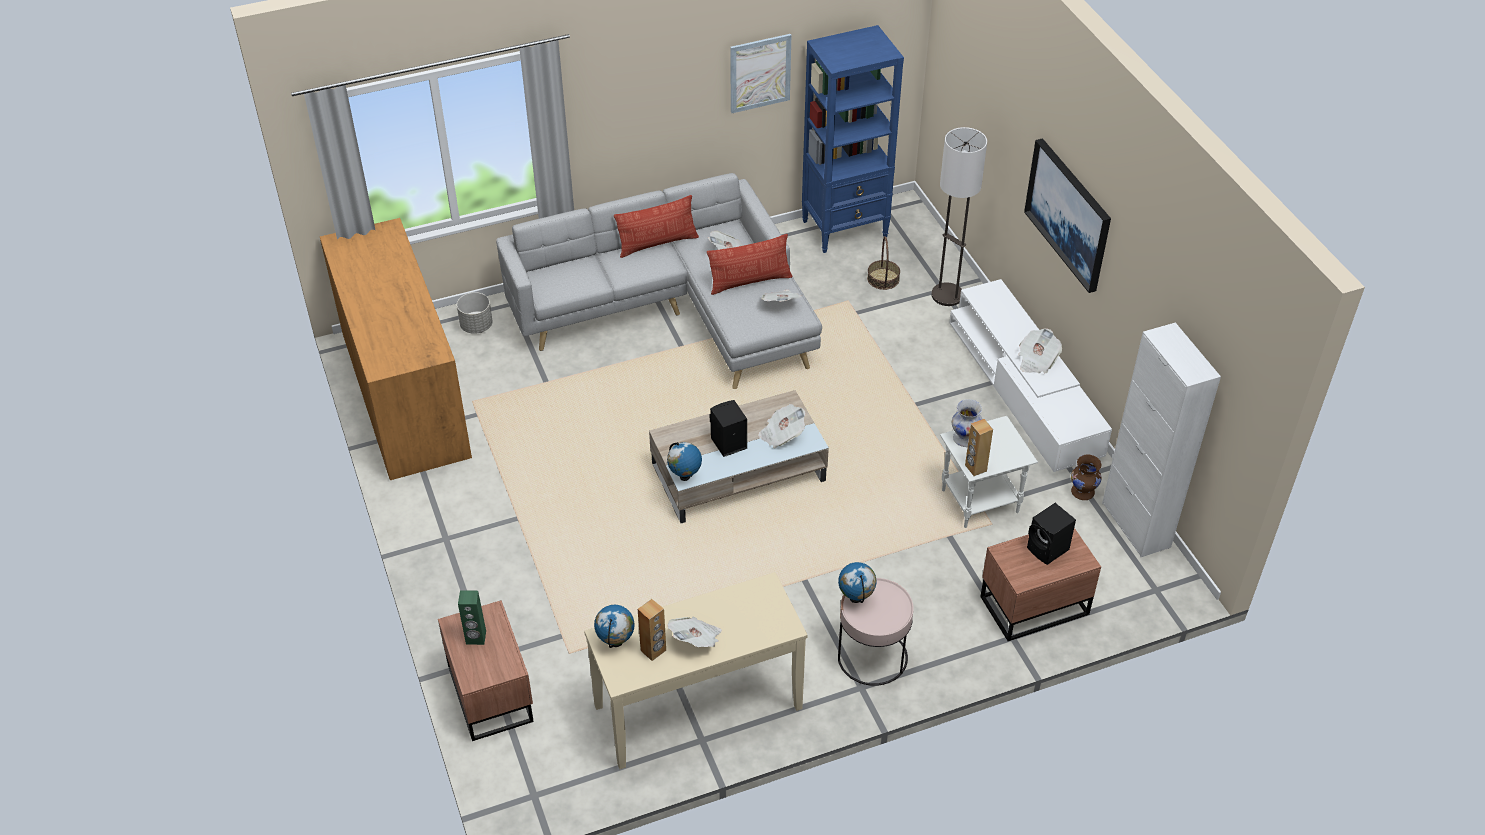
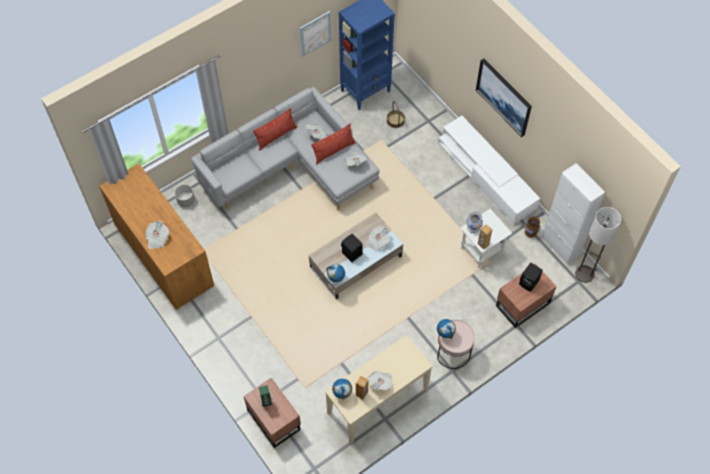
camera: 15 degrees left, 15 degrees up
(947, 295) = (432, 124): floor lamp -> floor lamp (584, 274)
(1036, 360) = (493, 164): newspaper -> newspaper (157, 239)

